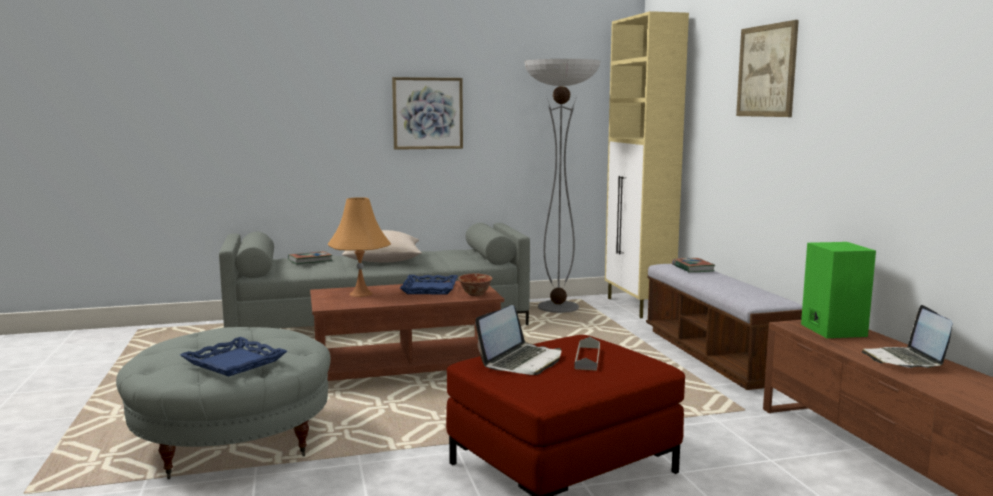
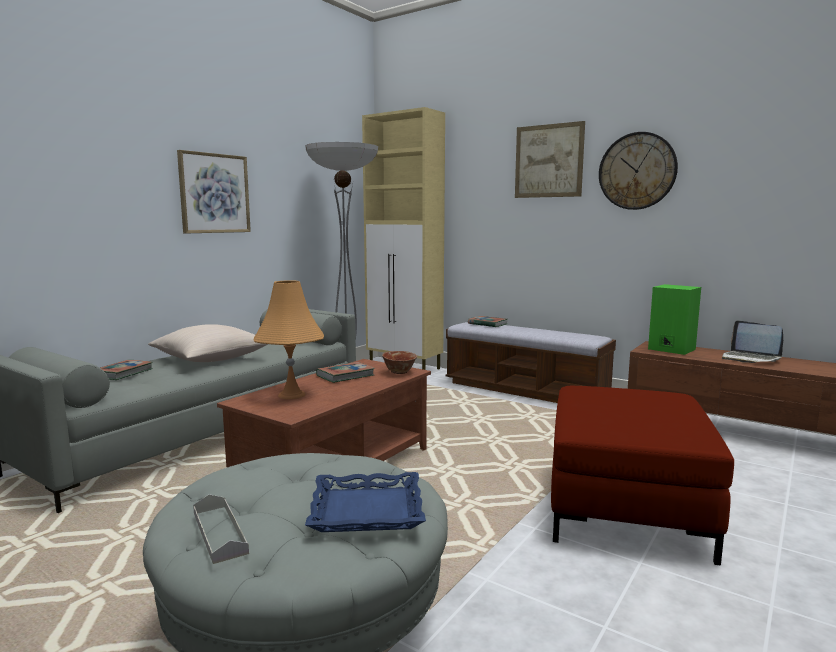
camera: 40 degrees left, 0 degrees up
(430, 289) = (345, 376): blue tray -> book
(522, 361) = (609, 417): laptop -> none
(587, 358) = (635, 402): grey tray -> grey tray (219, 532)
(841, 86) = (637, 171): none -> wall clock

